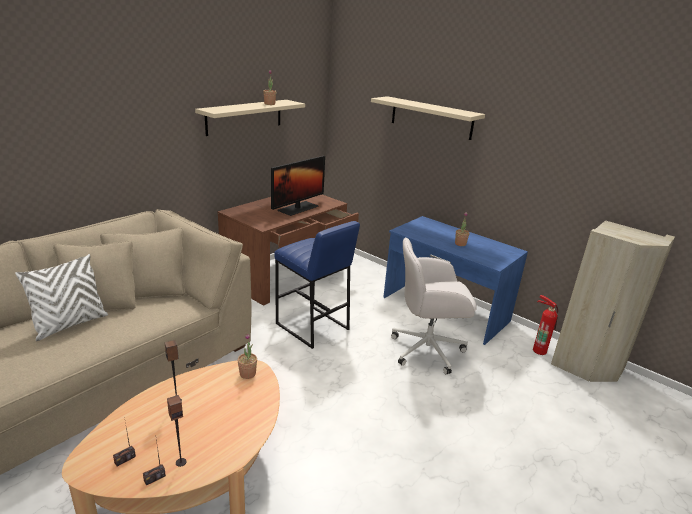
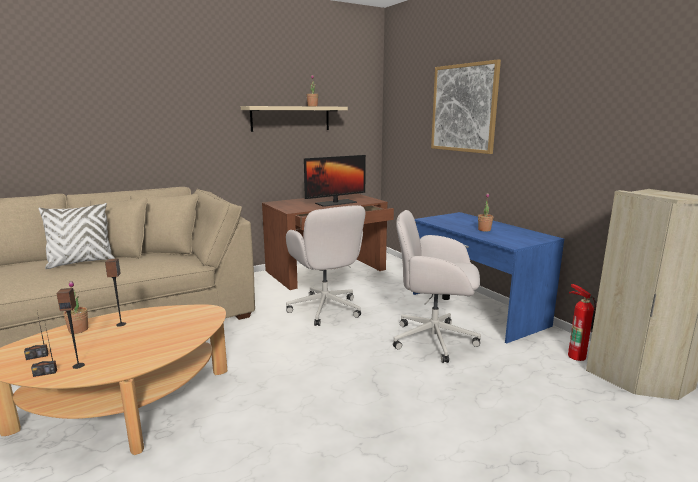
camera: 20 degrees right, 10 degrees down
(247, 374) = (200, 314): potted plant -> potted plant (78, 330)
(313, 327) = (325, 309): blue stool -> white office chair
(431, 117) = (464, 108): beige shelf -> picture

